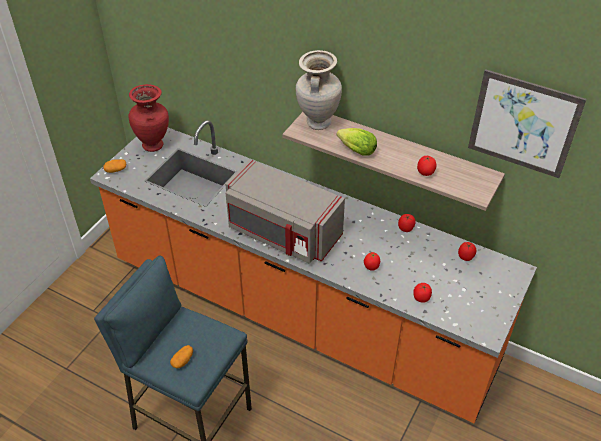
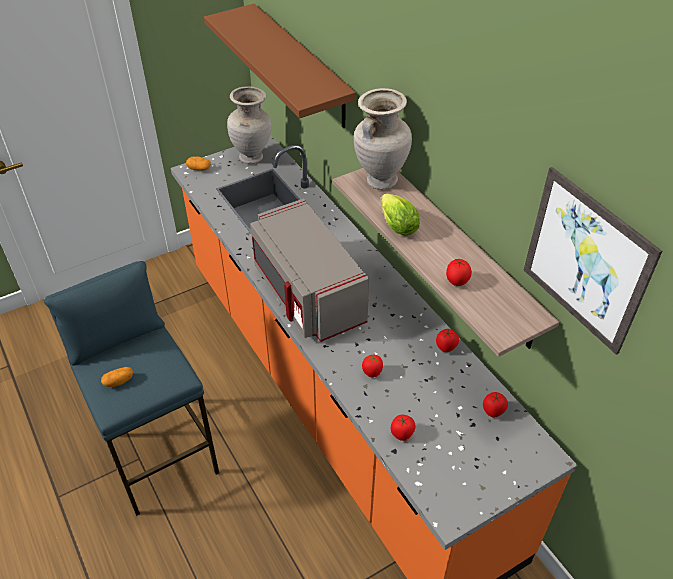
camera: 30 degrees right, 0 degrees up
(154, 145) = (252, 158): red vase -> beige vase
(191, 54) = (301, 66): none -> brown shelf

